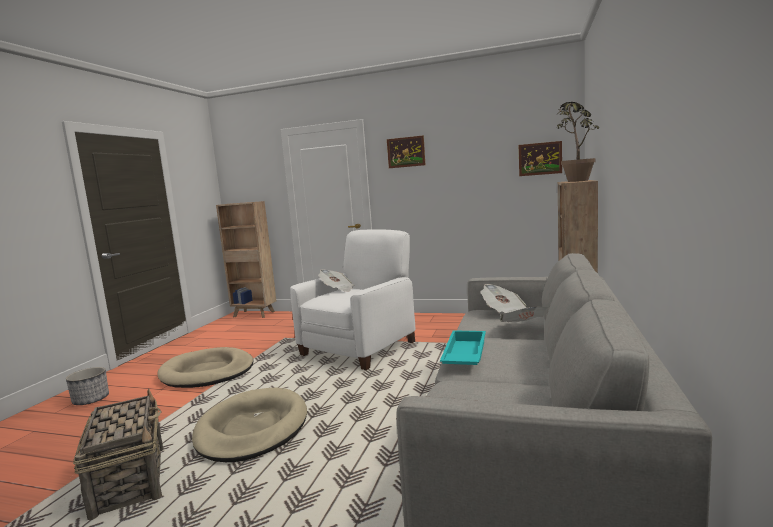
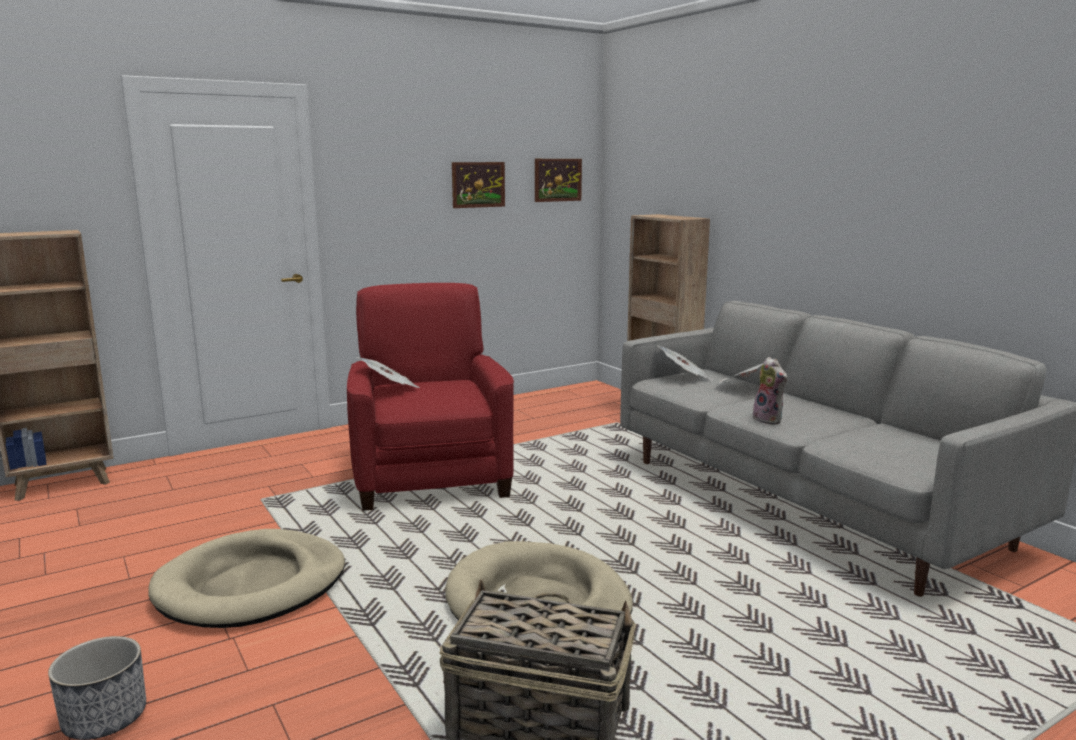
camera: 50 degrees left, 5 degrees up
(359, 348) = (430, 477): white armchair -> red armchair
(406, 152) = (382, 152): picture -> picture (478, 184)
(463, 355) = (769, 420): turquoise tray -> plush toy
(574, 181) = (665, 216): potted plant -> none

